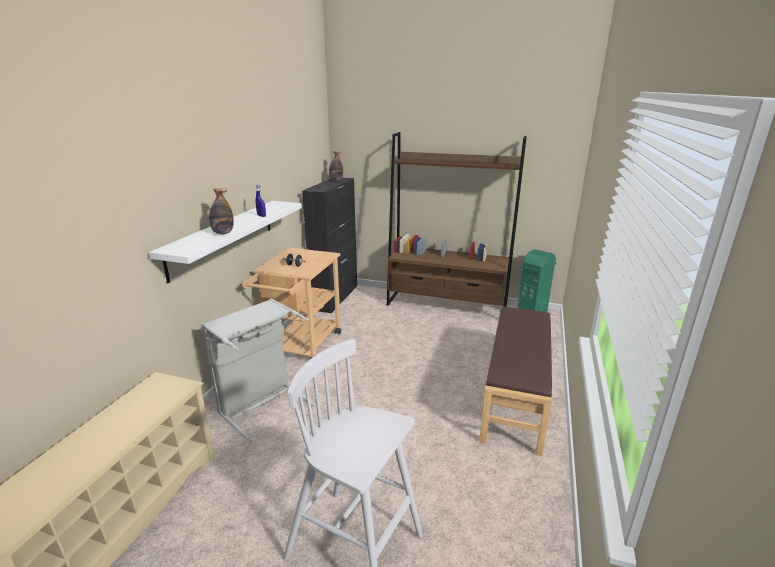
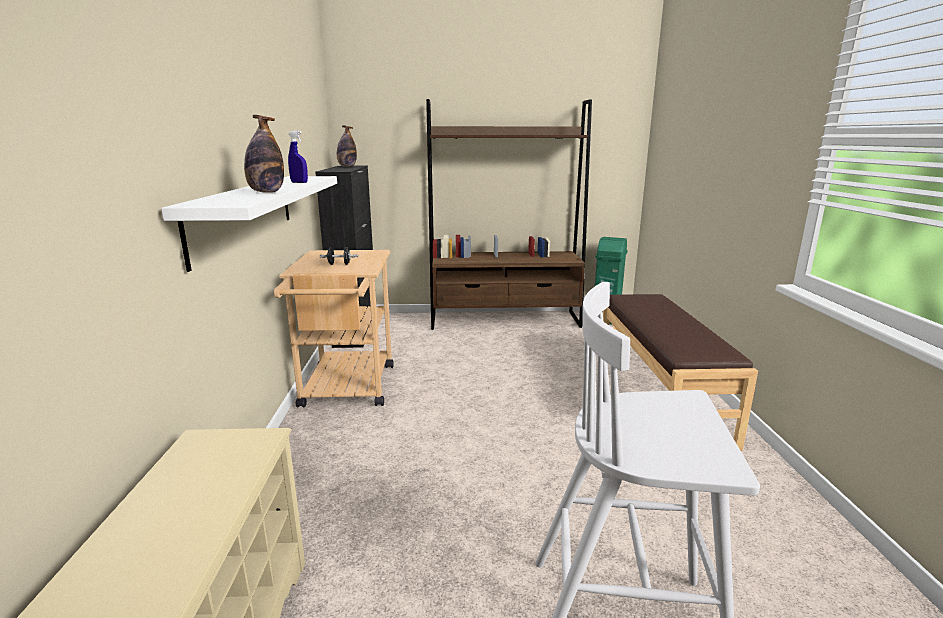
camera: 20 degrees left, 5 degrees down
(262, 405) = (338, 473): grey laundry basket -> none

